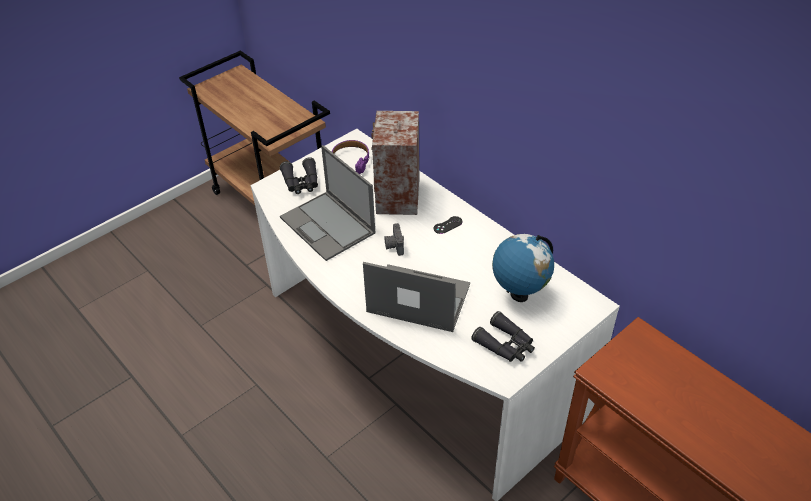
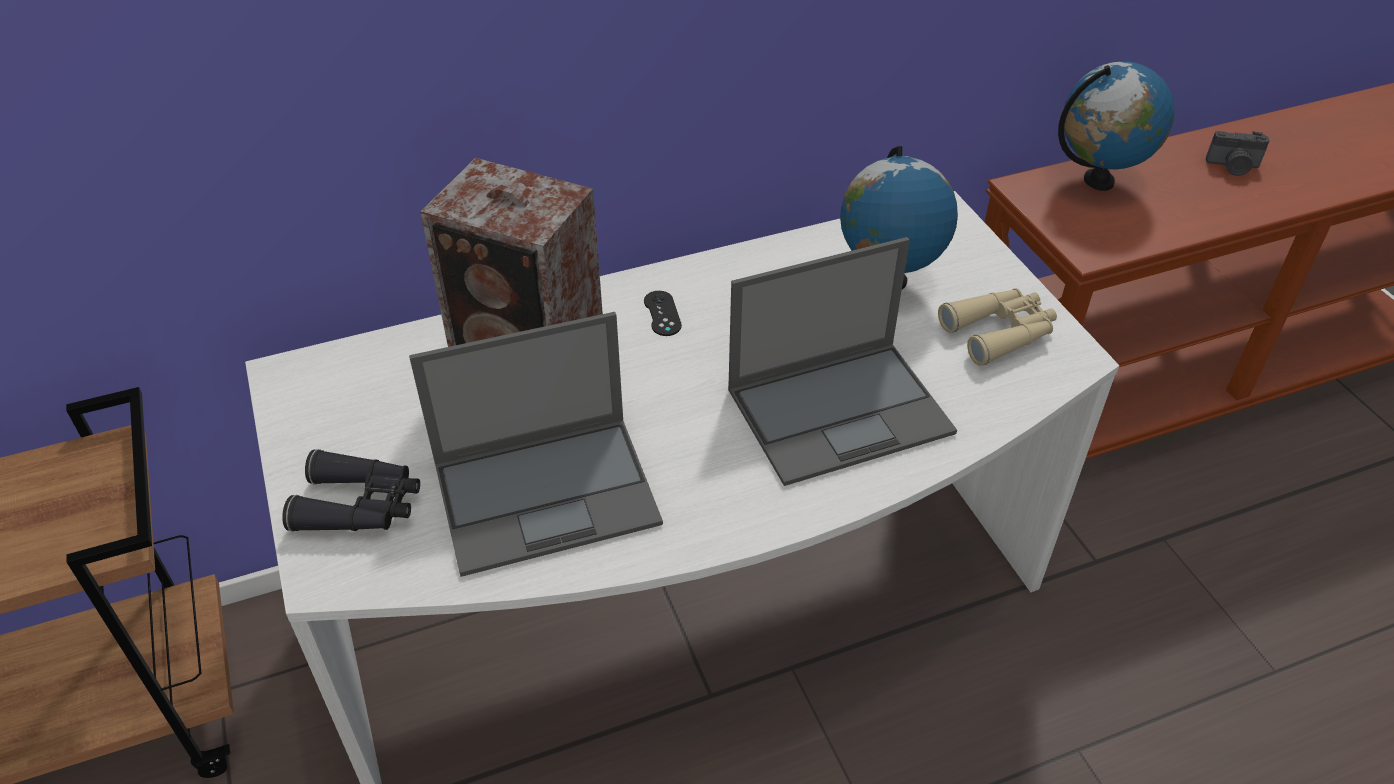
camera: 70 degrees left, 0 degrees up
(350, 161) = (355, 401): purple headphones -> none
(394, 246) = (677, 403): camera -> camera (1233, 167)
(417, 298) = (841, 410): laptop -> laptop turned 150 degrees counterclockwise
(505, 345) = (1000, 332): black binoculars -> beige binoculars
(674, 367) = (1098, 181): none -> globe

